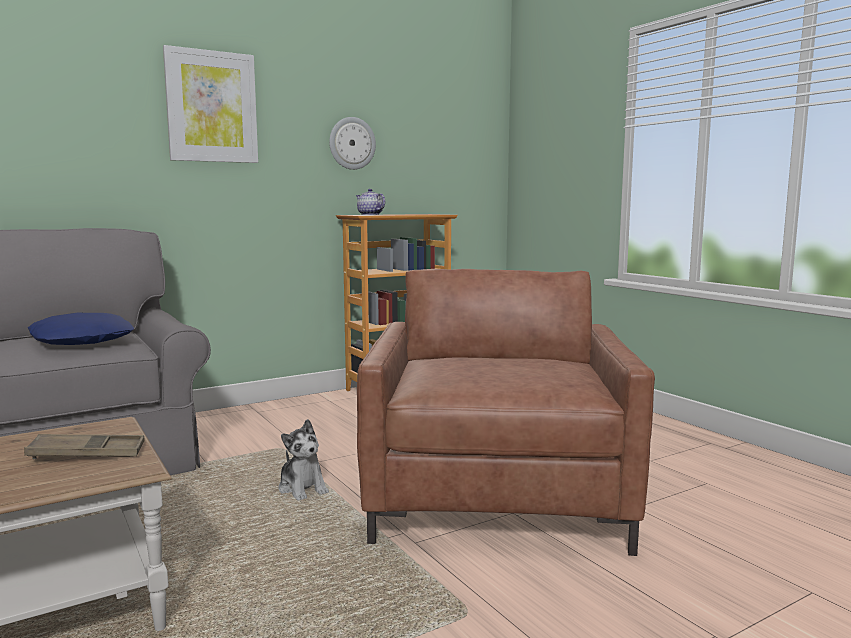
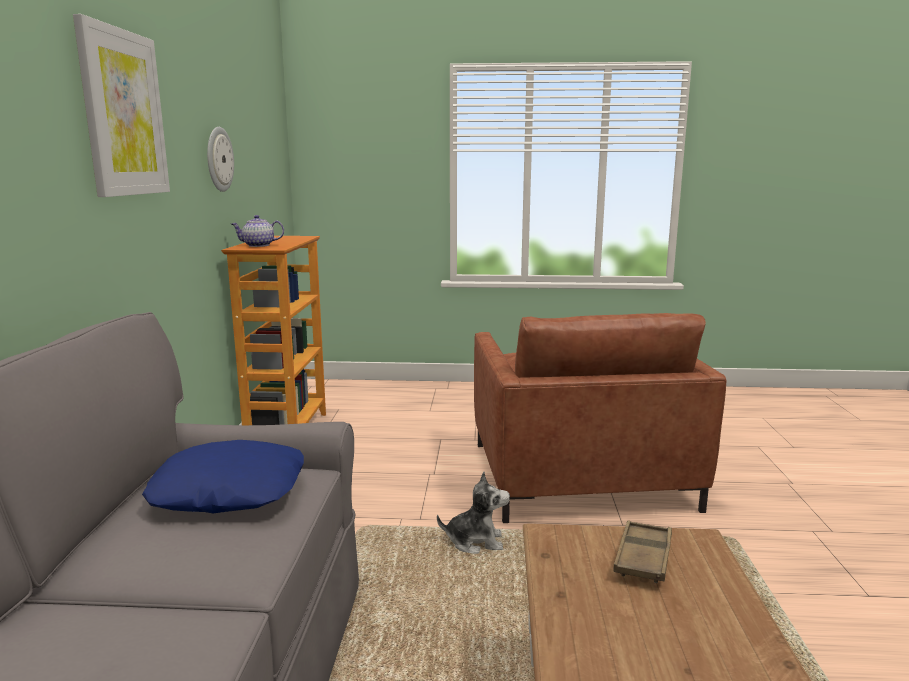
camera: 55 degrees left, 5 degrees up
(497, 498) = (579, 475): brown armchair -> brown armchair turned 135 degrees counterclockwise

